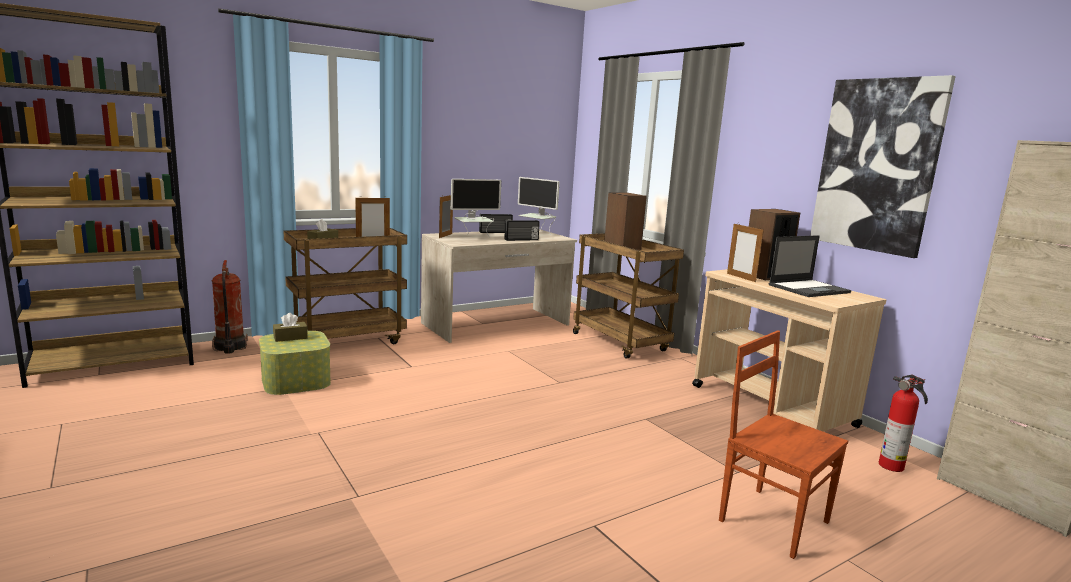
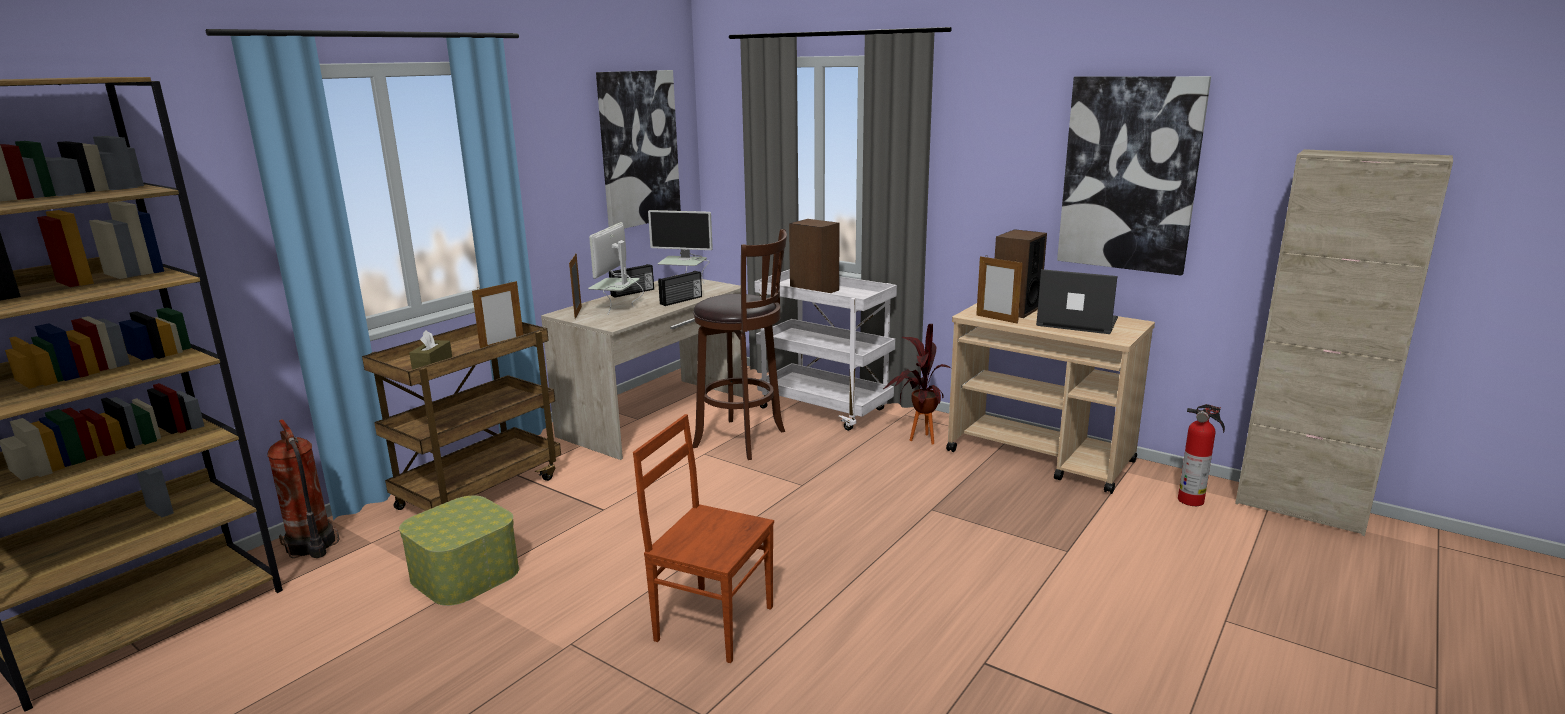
camera: 20 degrees left, 5 degrees up
(290, 337) = (444, 516): brown tissue box -> none
(473, 237) = (617, 308): monitor -> monitor turned 150 degrees clockwise
(524, 135) = (638, 148): none -> picture
(543, 349) = (744, 440): none -> brown stool
(621, 343) = (826, 409): brown cart -> white cart
(674, 375) = (916, 441): none -> potted plant
(773, 519) = (1136, 597): brown chair -> brown chair (713, 622)
(809, 289) = (1075, 322): laptop -> laptop turned 105 degrees counterclockwise

